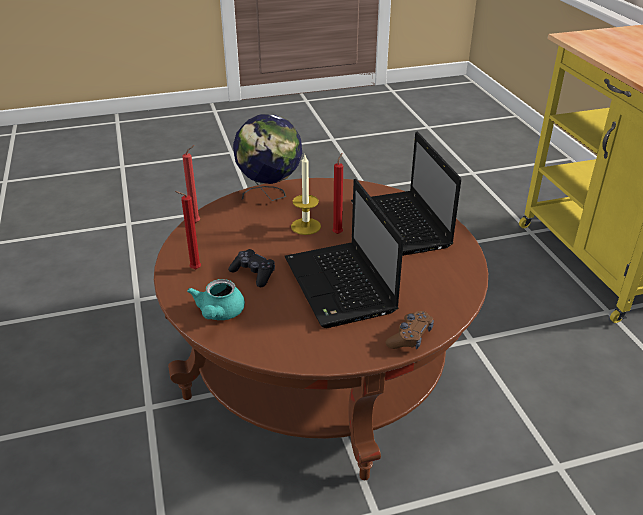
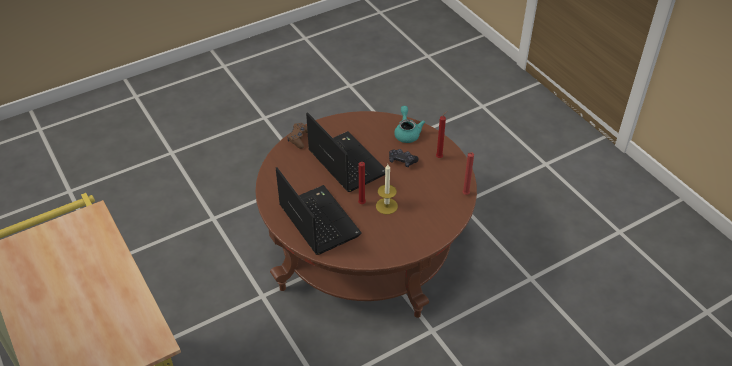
camera: 165 degrees right, 10 degrees up
(270, 195) = (428, 233): globe -> none

